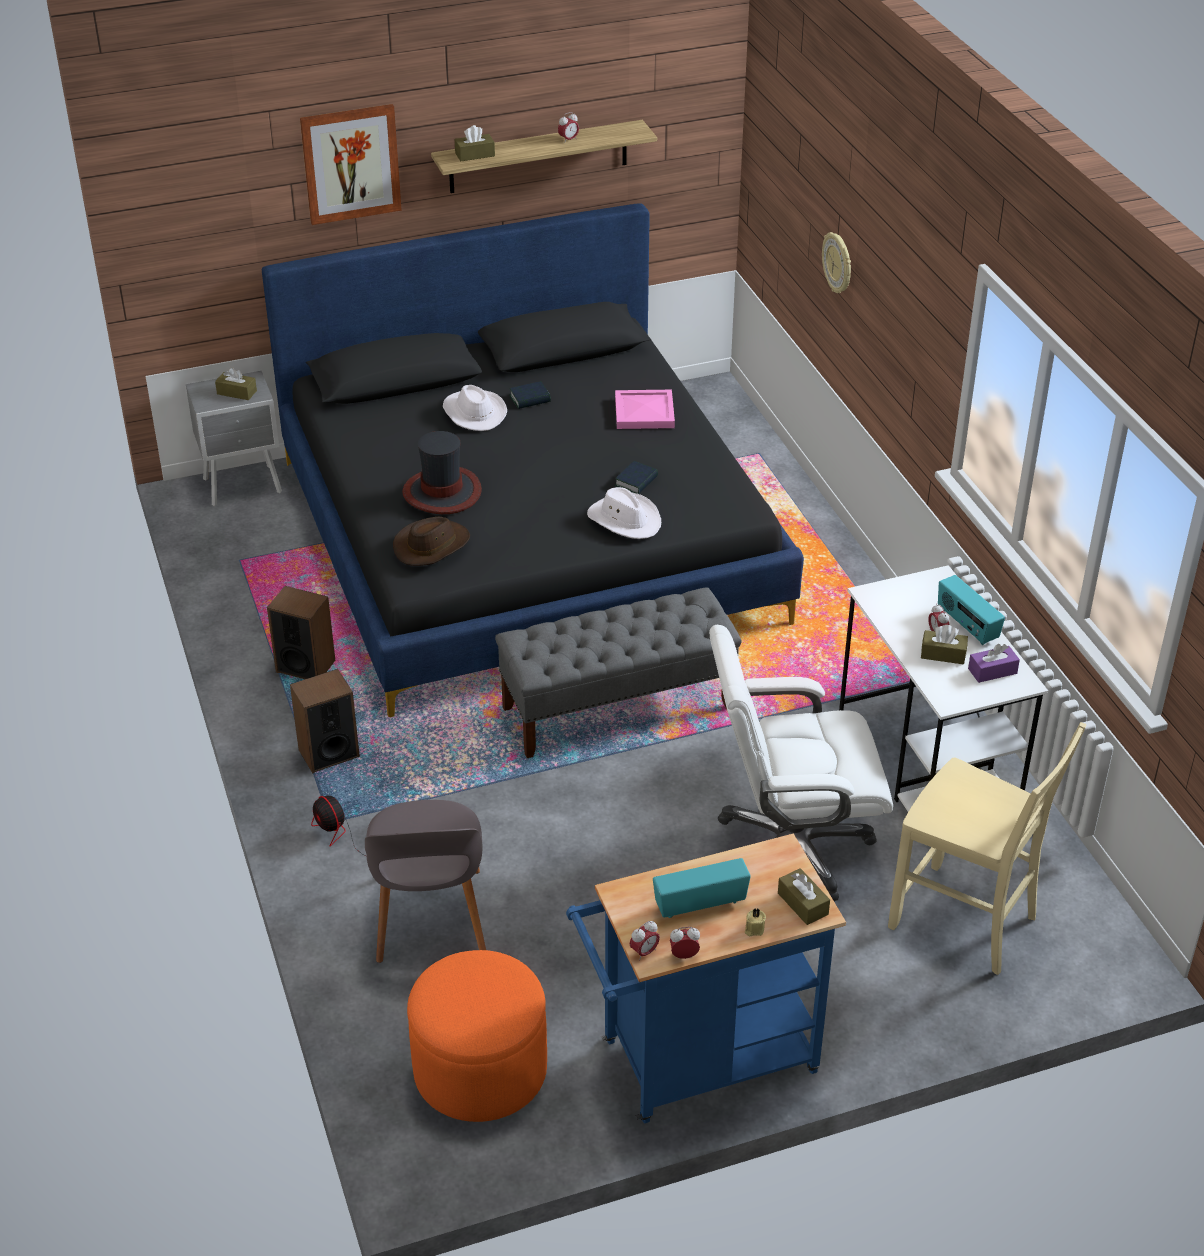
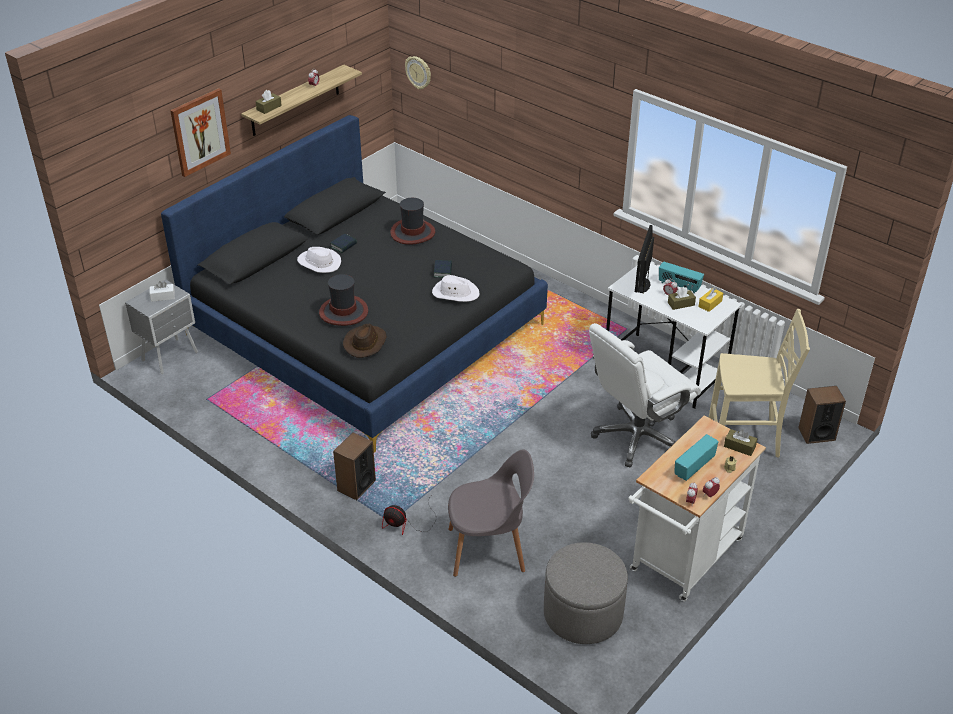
camera: 30 degrees left, 0 degrees up
(237, 392) = (163, 296): brown tissue box -> white tissue box
(305, 666) = (300, 444): speaker -> speaker (816, 434)
(429, 919) = (489, 549): grey chair -> grey chair turned 60 degrees counterclockwise
(480, 1070) = (583, 614): orange ottoman -> grey ottoman
(618, 708) = (492, 400): grey bench -> none
(643, 412) = (412, 233): pink tray -> hat
(697, 1062) = (682, 560): blue cart -> white cart
(838, 263) = (499, 116): wall clock -> wall clock (418, 72)
(907, 603) = (642, 285): none -> monitor
(992, 671) = (710, 304): purple tissue box -> yellow tissue box

